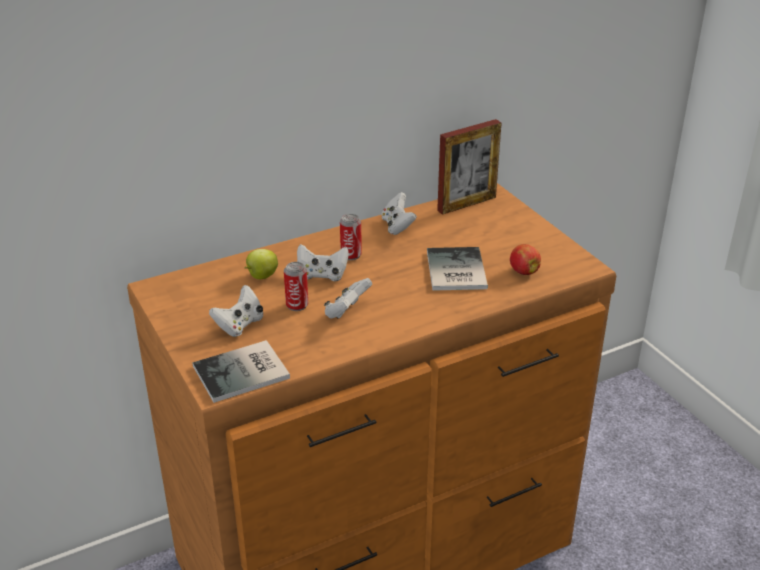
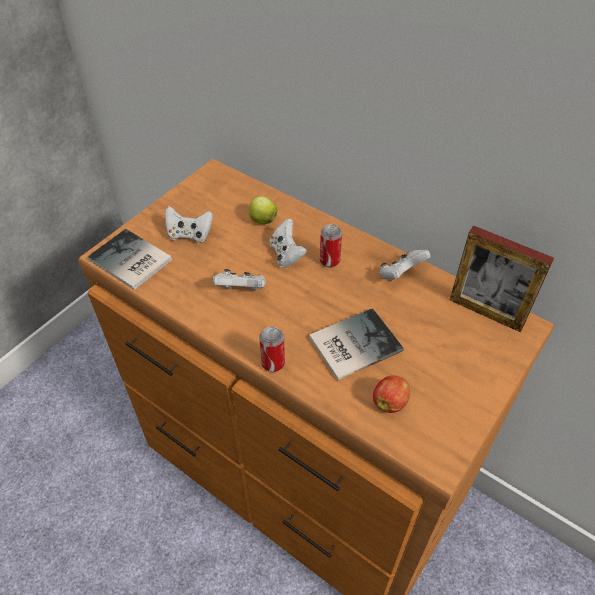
camera: 65 degrees right, 15 degrees up
(297, 305) = (234, 256): can -> can (273, 363)

